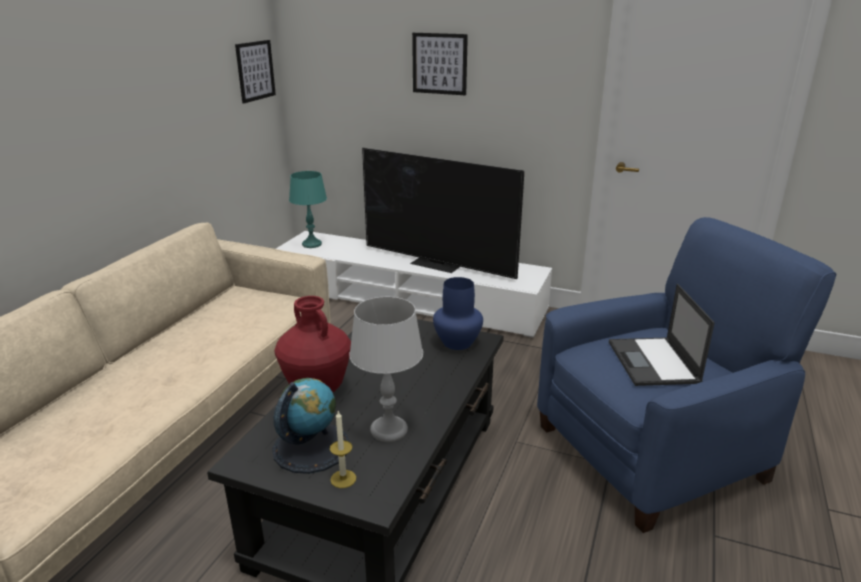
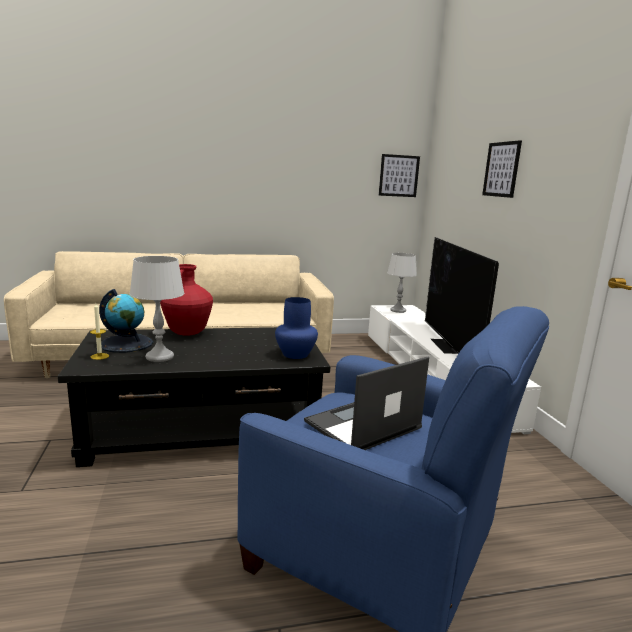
camera: 55 degrees right, 10 degrees down
(311, 244) = (398, 310): turquoise table lamp -> grey table lamp

